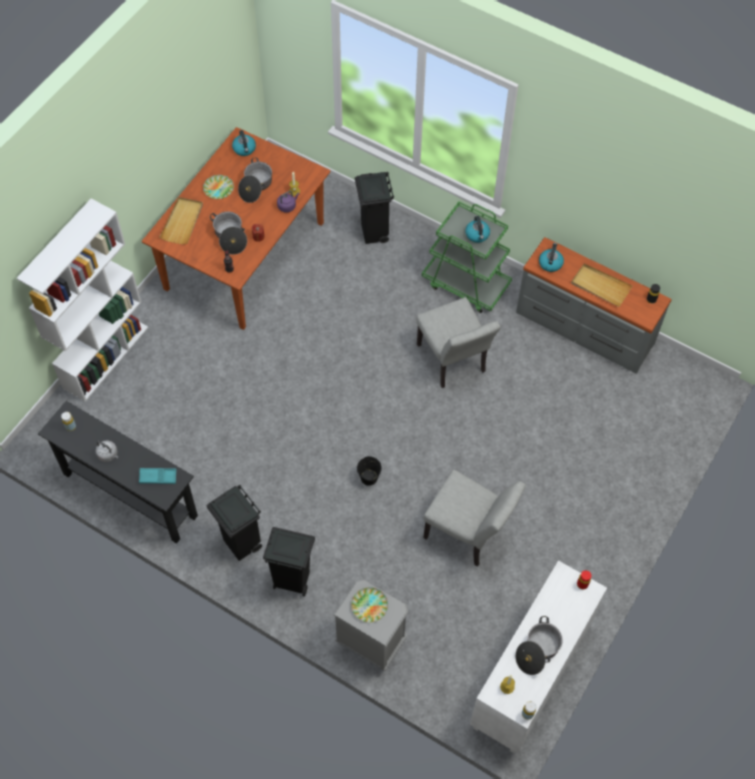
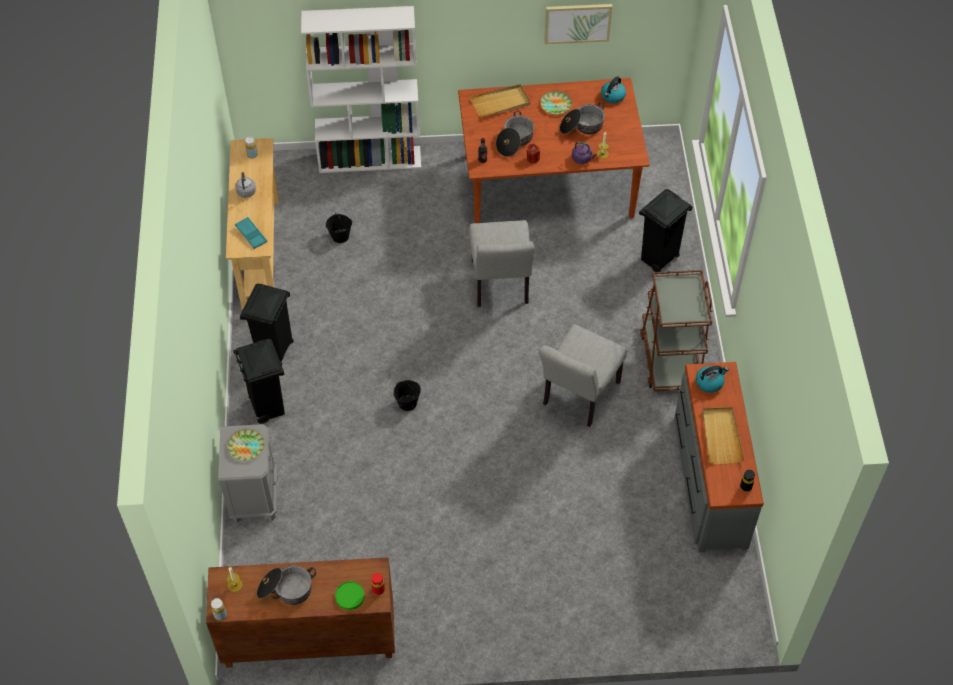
camera: 55 degrees right, 5 degrees down
(129, 495) = (260, 253): black console table -> beige console table
(166, 426) = (340, 236): none -> black bucket
(193, 112) = (577, 22): none -> picture
(466, 284) = (670, 358): green cart -> brown cart
(469, 534) = (411, 511): grey chair -> grey chair (500, 286)
(477, 235) = (681, 306): kettle -> none
(531, 677) = (308, 640): white cabinet -> brown cabinet
(574, 607) = (350, 596): none -> green plate

